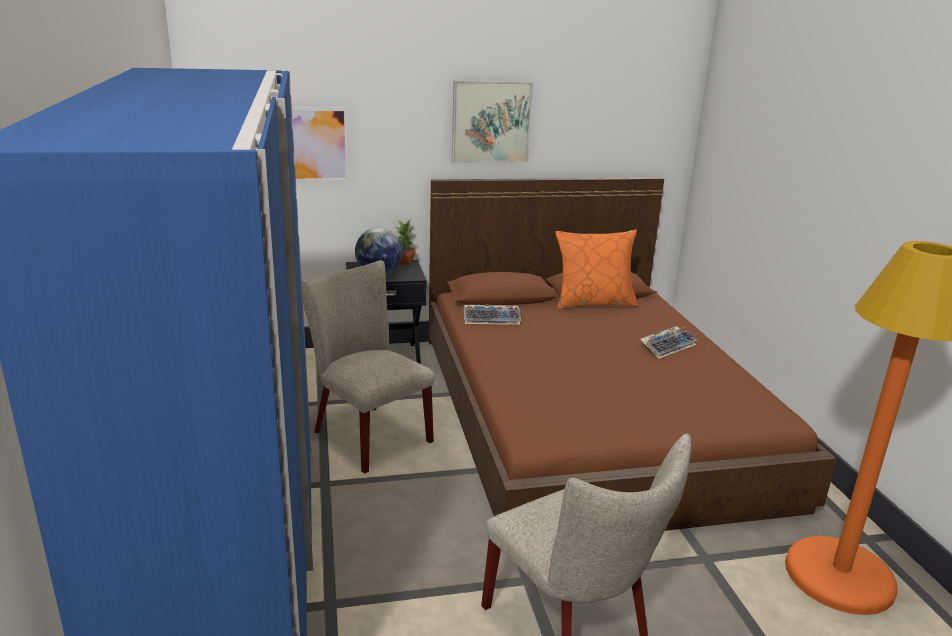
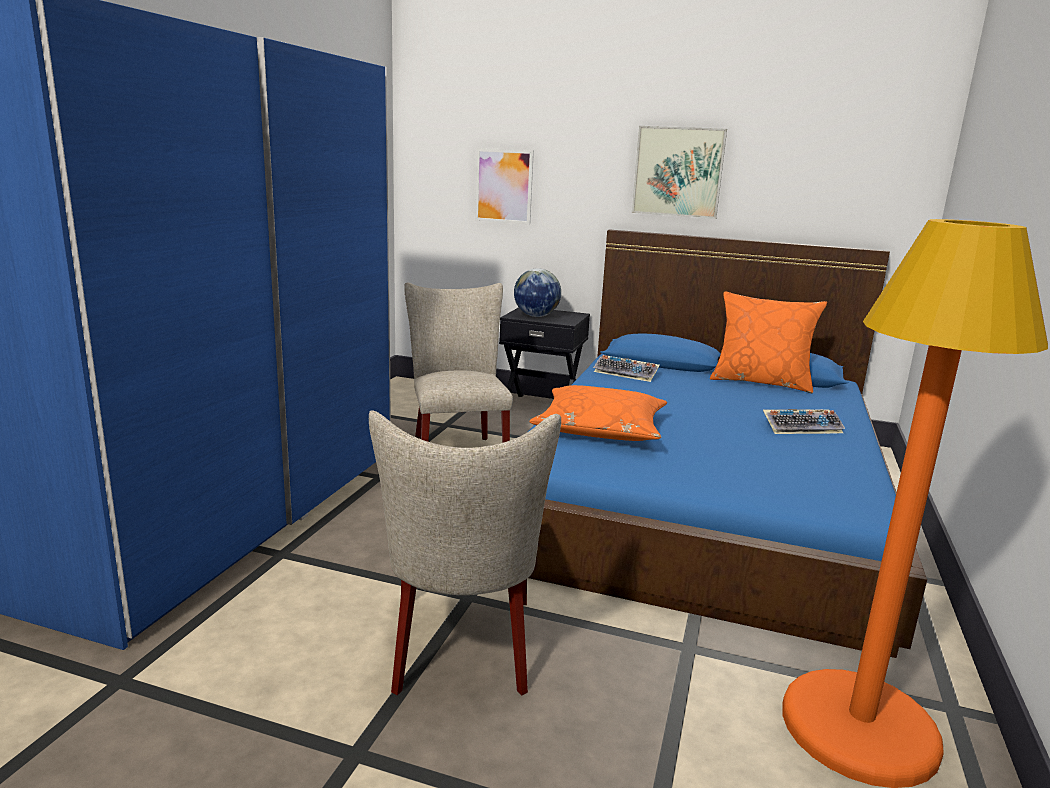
camera: 30 degrees right, 5 degrees down
(404, 262) = (573, 313): potted plant -> none
(546, 391) = (600, 428): none -> orange pillow
(589, 412) = (701, 492): brown bed -> blue bed

